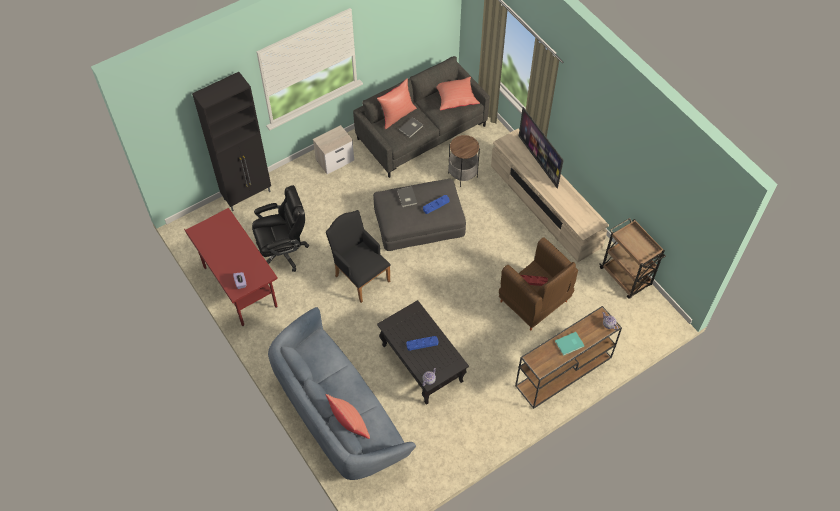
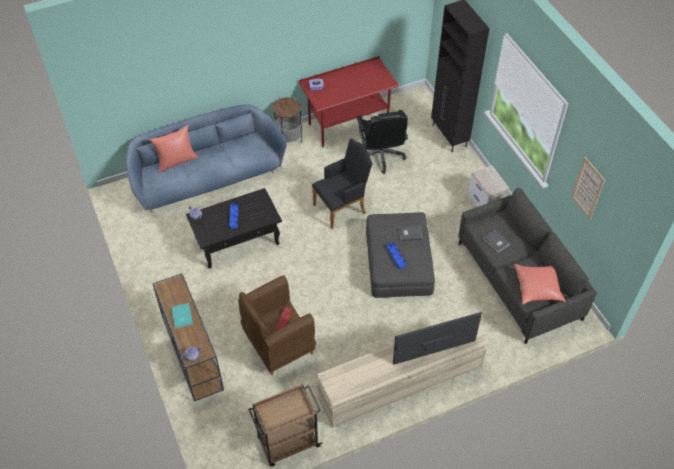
camera: 100 degrees right, 5 degrees down
(397, 115) = (515, 232): red pillow -> none
(398, 27) = (587, 188): none -> picture
(462, 175) = (454, 309): side table -> side table (288, 139)

